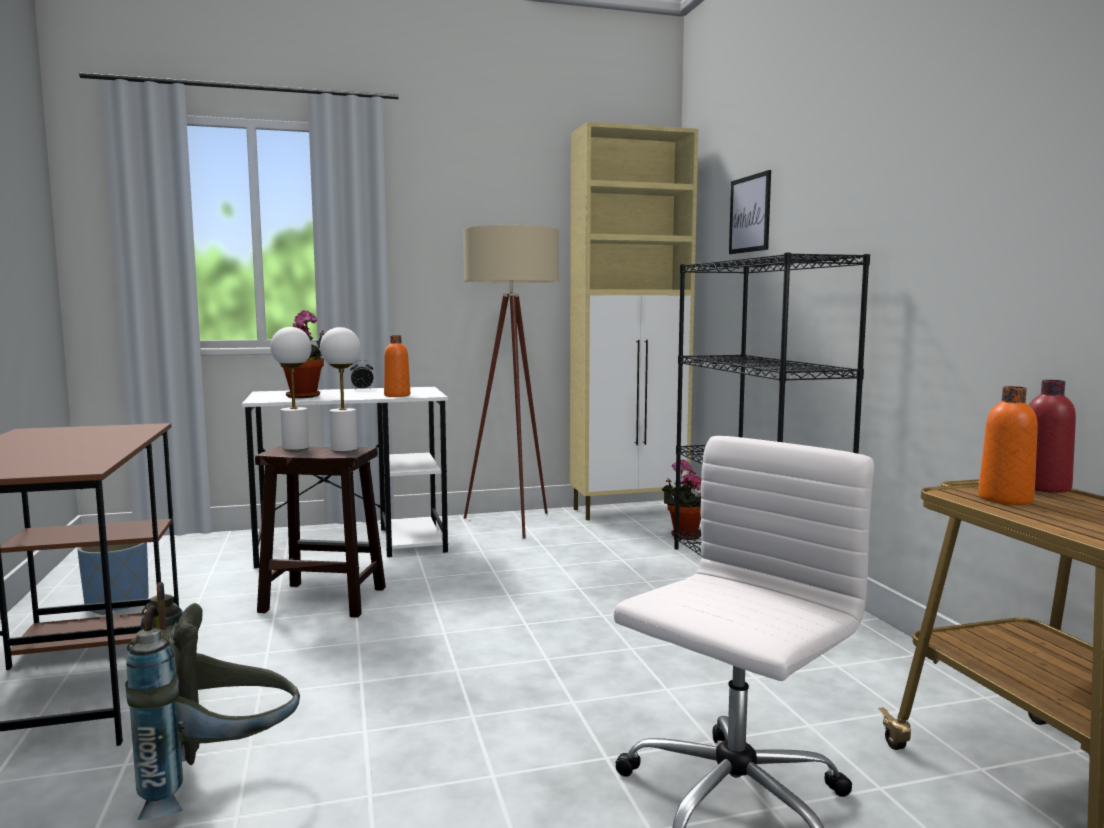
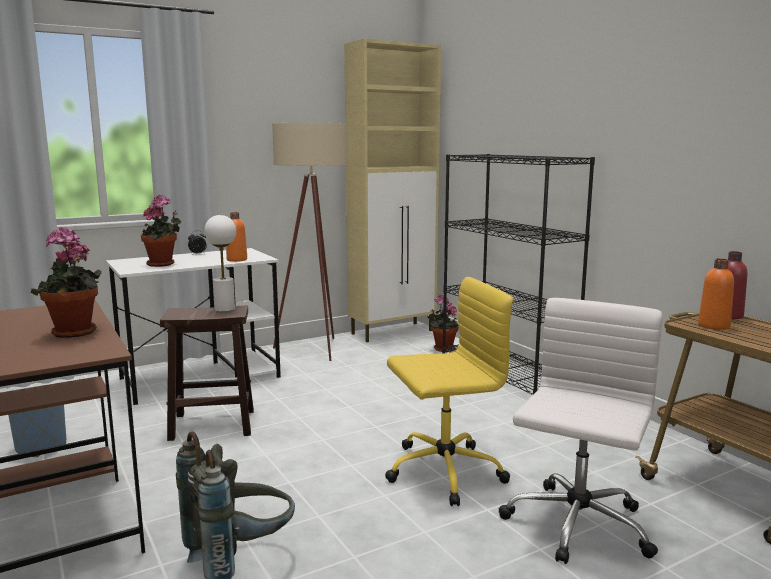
camera: 15 degrees left, 5 degrees up
(84, 450) = (74, 333): none -> potted plant
(295, 447) = (184, 310): white table lamp -> none
(576, 694) = (442, 471): none -> yellow office chair
(750, 214) = (489, 115): picture -> none

